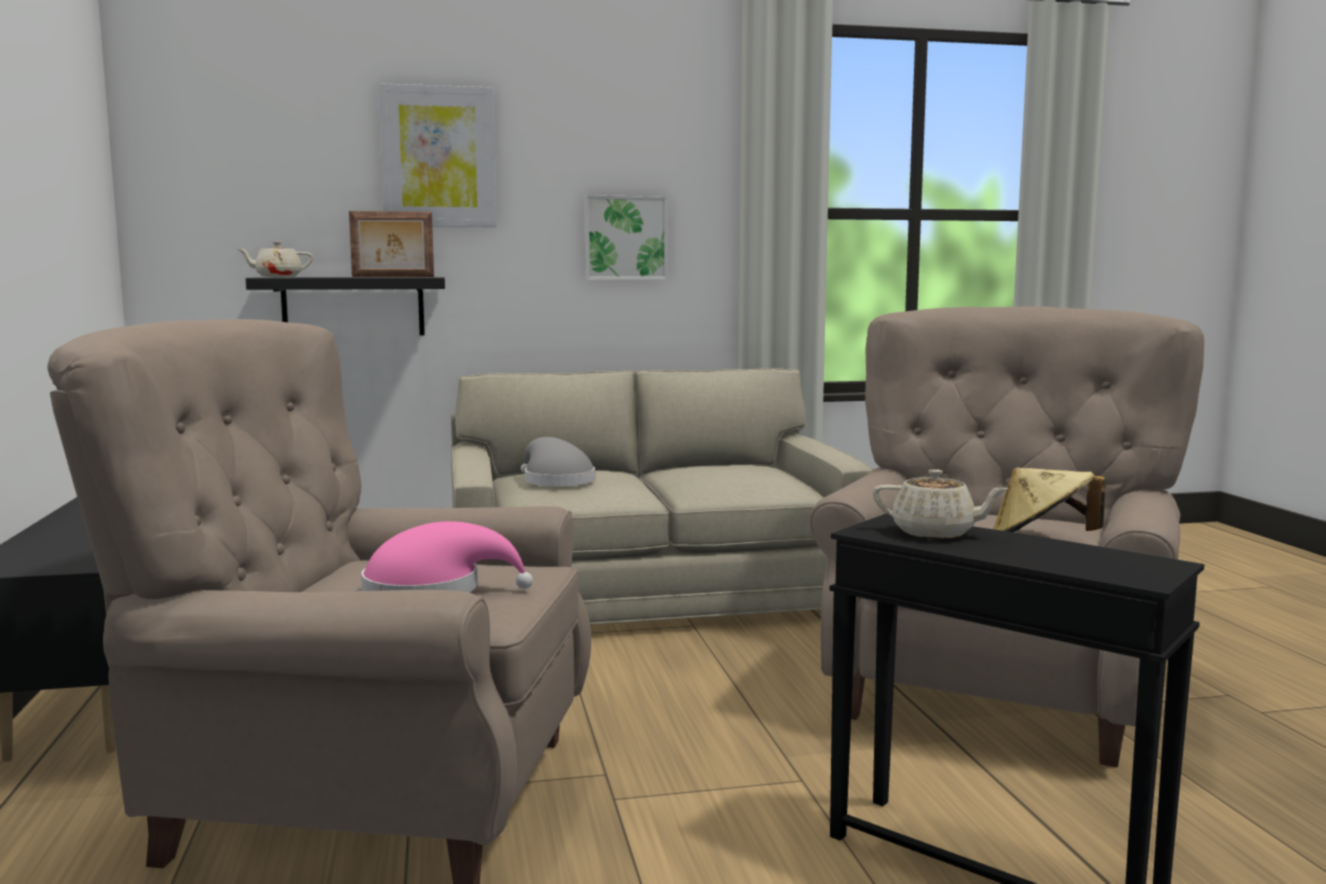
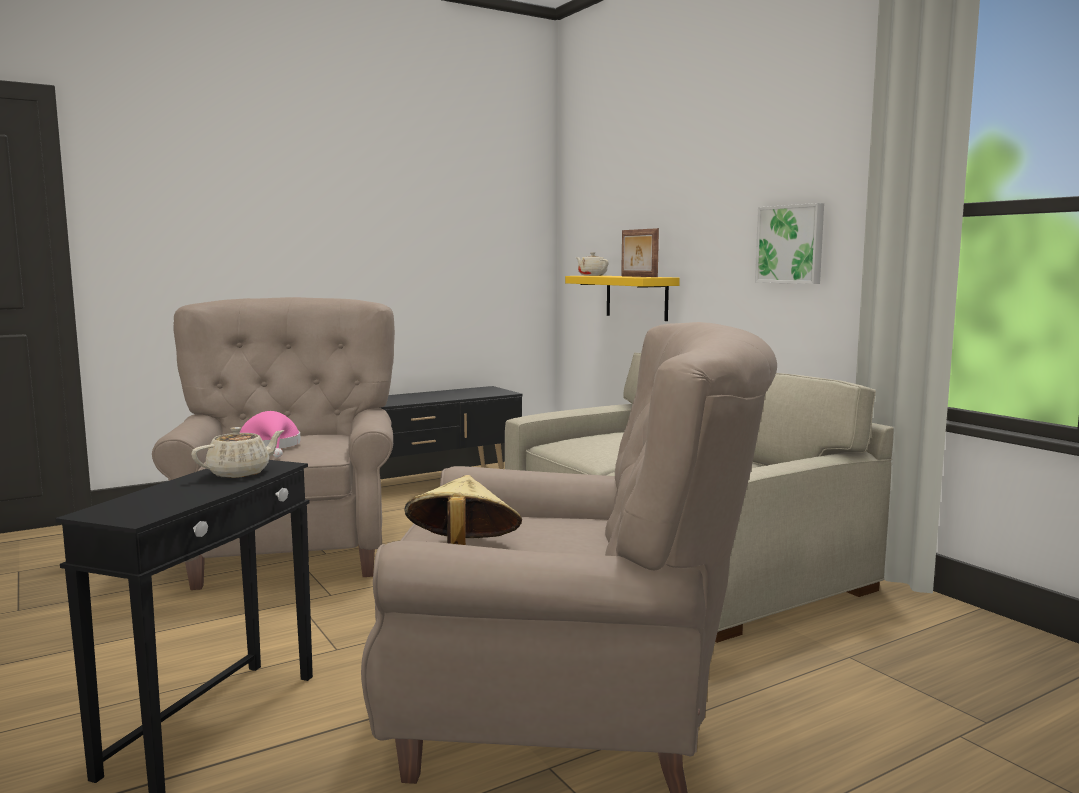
camera: 70 degrees right, 0 degrees up
(353, 306) = (636, 297): black shelf -> yellow shelf
(438, 157) = (681, 185): picture -> none
(555, 481) = (608, 438): grey hat -> none
(935, 533) = (240, 473): beige teapot -> beige teapot turned 135 degrees counterclockwise

